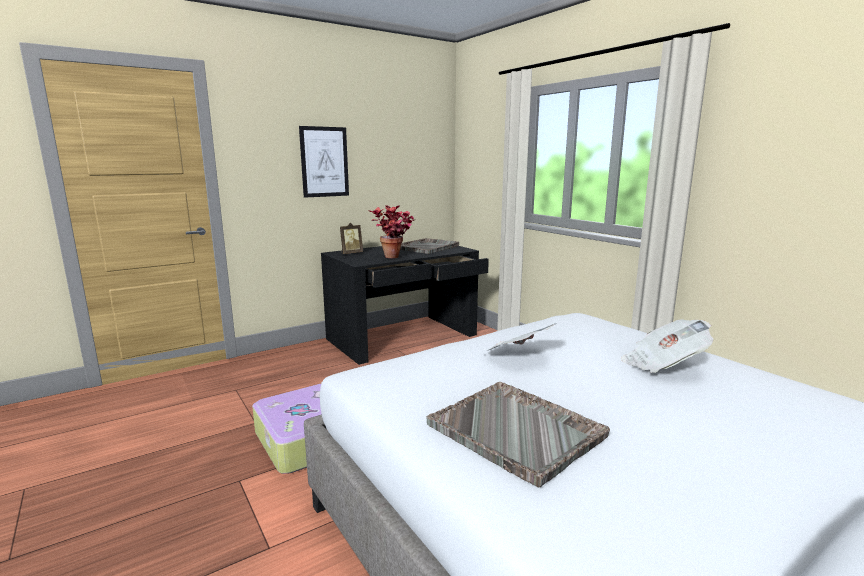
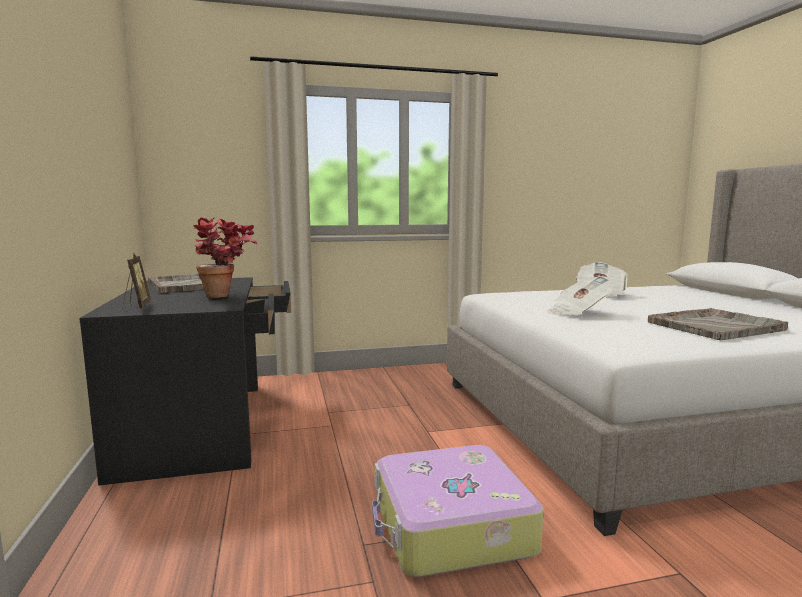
camera: 70 degrees left, 5 degrees down
(324, 162) = (60, 140): picture -> none

